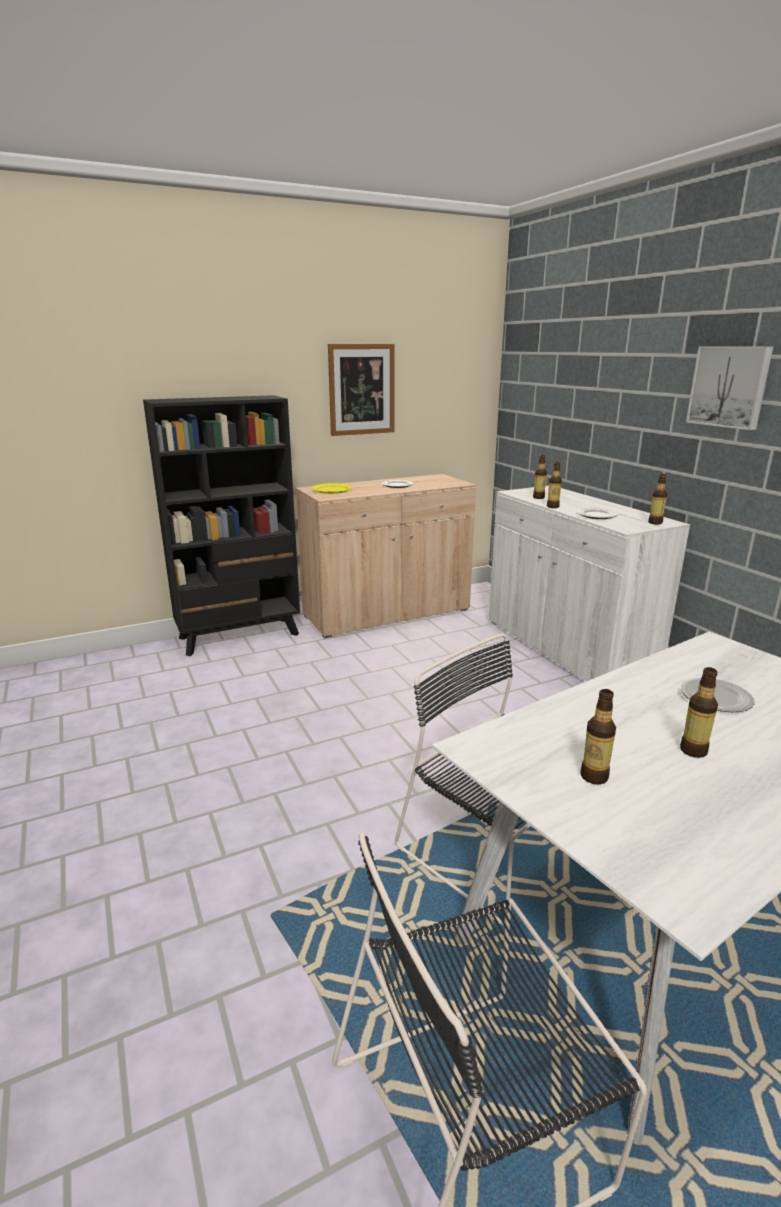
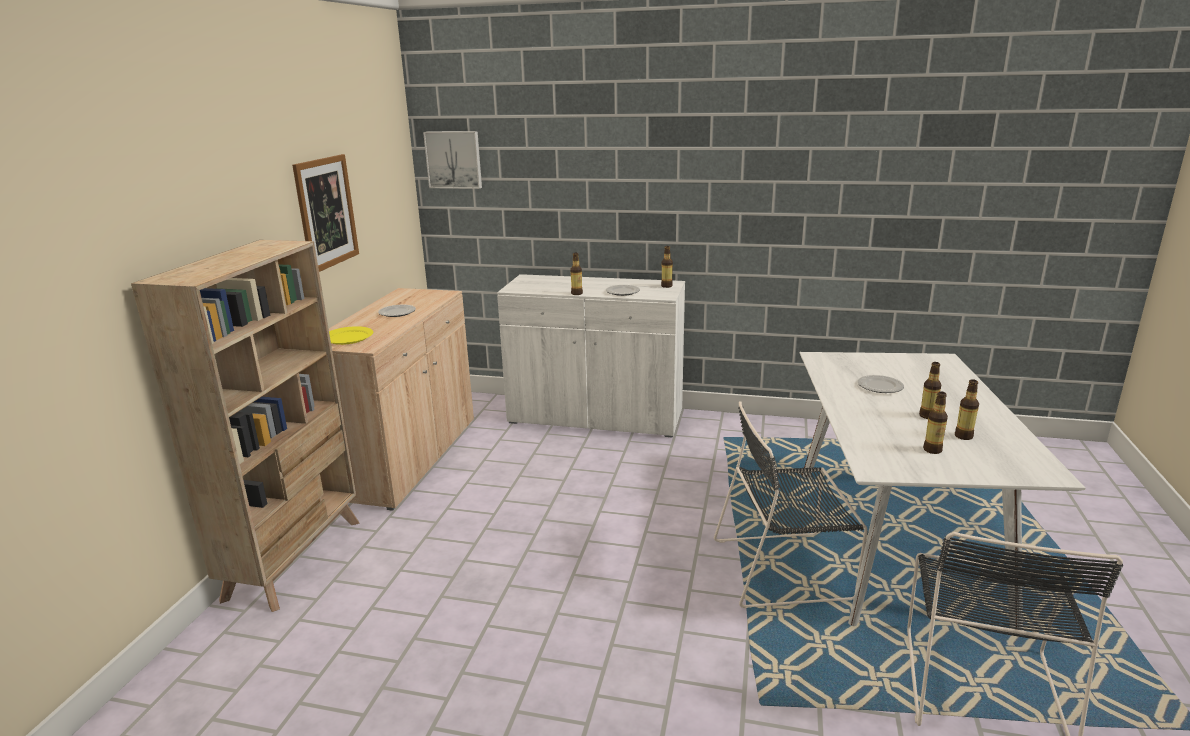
camera: 50 degrees left, 0 degrees up
(240, 636) = (295, 558): black bookcase -> beige bookcase
(538, 497) = (545, 288): bottle -> bottle (963, 436)
(729, 387) = (698, 171): picture -> picture (454, 159)

